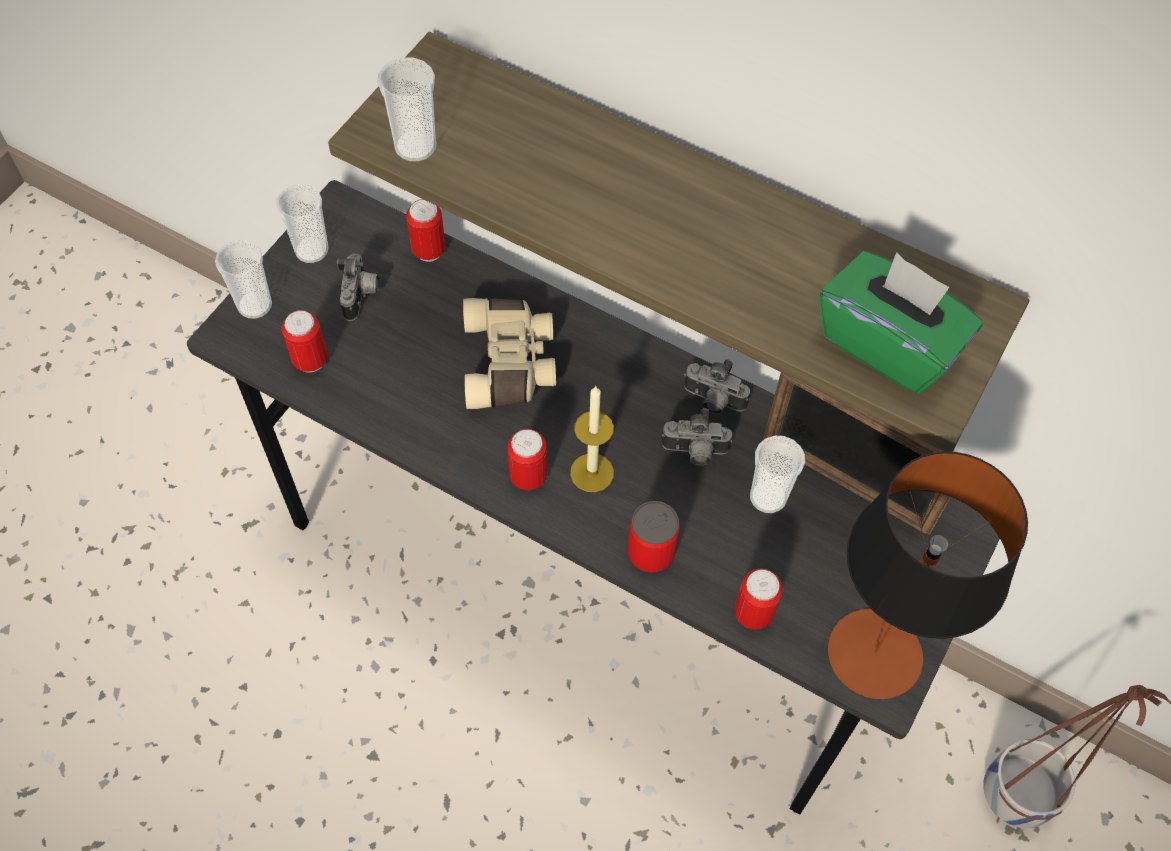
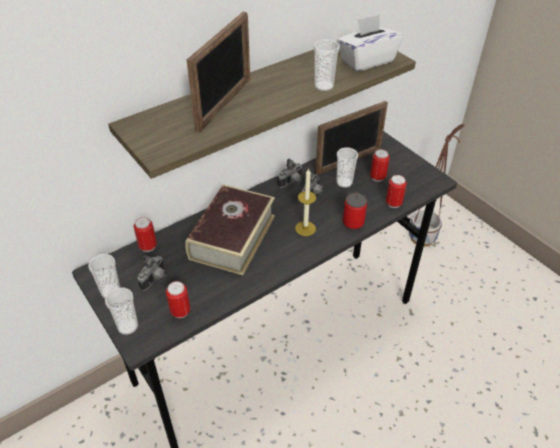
camera: 65 degrees left, 15 degrees down
(361, 296) = (155, 280): camera -> camera turned 90 degrees clockwise
(415, 147) = (178, 144): cup -> cup (323, 86)
(511, 363) = (232, 237): beige binoculars -> book
(528, 477) = (296, 249): can -> can (377, 177)
(571, 161) = (224, 104): none -> picture frame
(874, 654) = (423, 178): table lamp -> none
(888, 344) = (366, 61): green tissue box -> white tissue box

